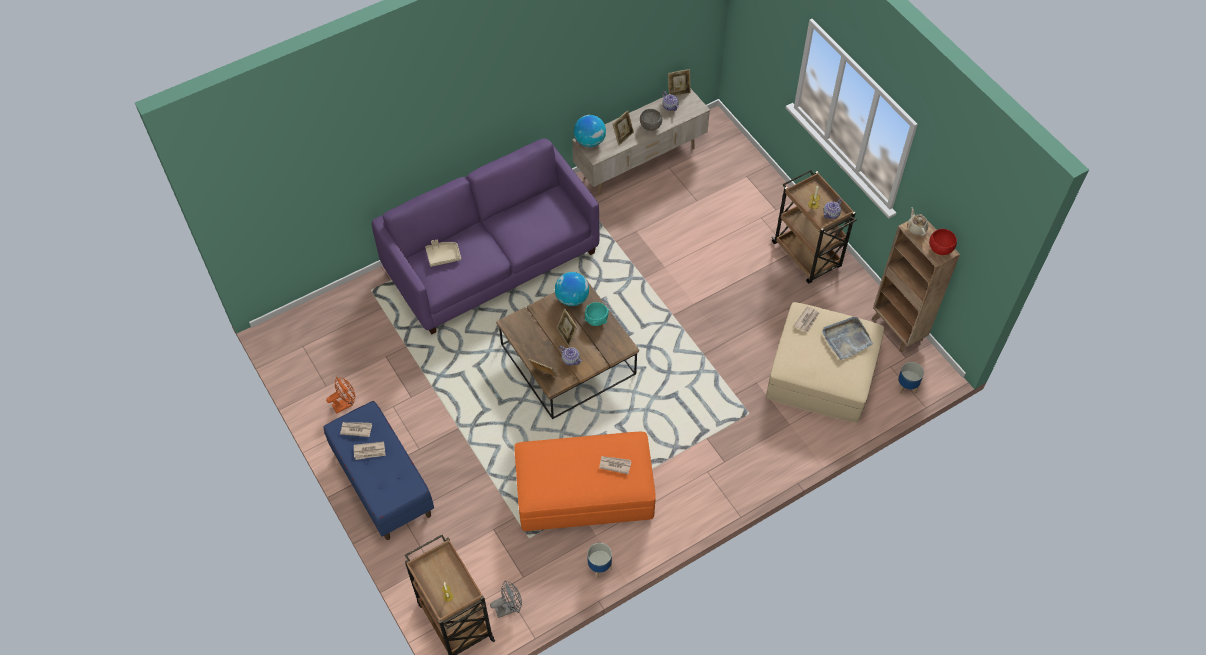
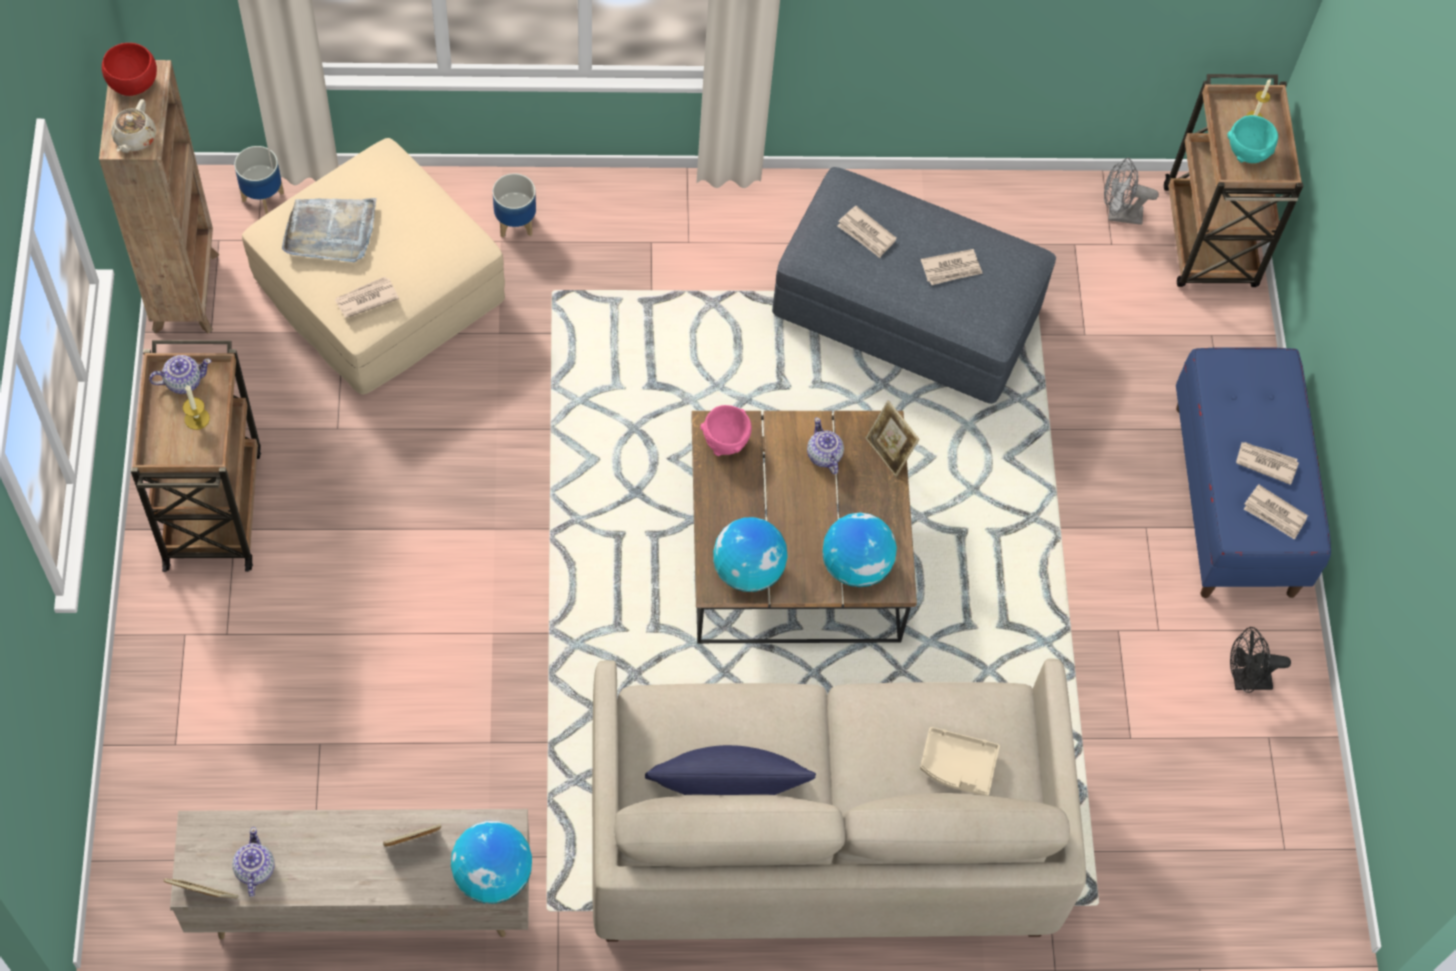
camera: 155 degrees left, 5 degrees up
(345, 404) = (1245, 681): orange fan -> black fan
(492, 261) = (819, 836): purple sofa -> beige sofa
(526, 208) = (727, 788): none -> blue pillow
(529, 322) = (856, 565): none -> globe
(564, 469) = (951, 269): none -> newspaper
(567, 335) = (802, 504): picture frame -> none
(584, 493) = (907, 311): orange ottoman -> grey ottoman
(596, 320) = (731, 503): turquoise bowl -> turquoise bowl (1247, 152)
(599, 567) = (949, 198): planter -> planter (515, 223)
(616, 344) = (725, 441): none -> pink bowl
(651, 126) = (336, 839): grey bowl -> none

